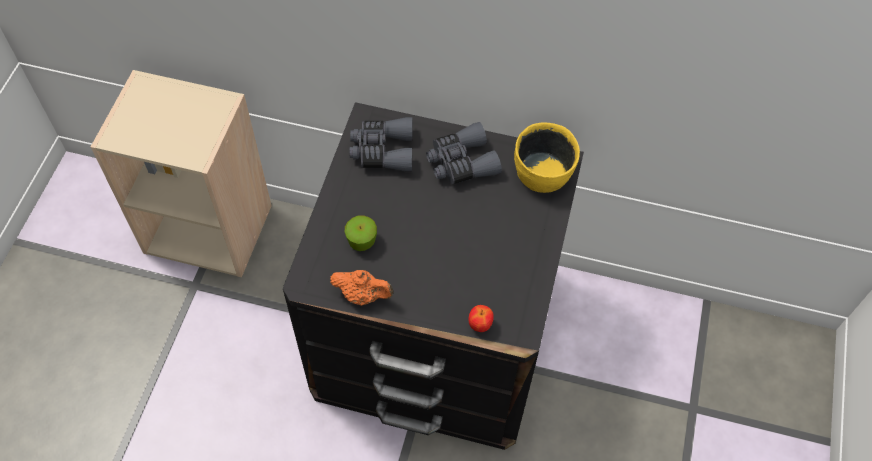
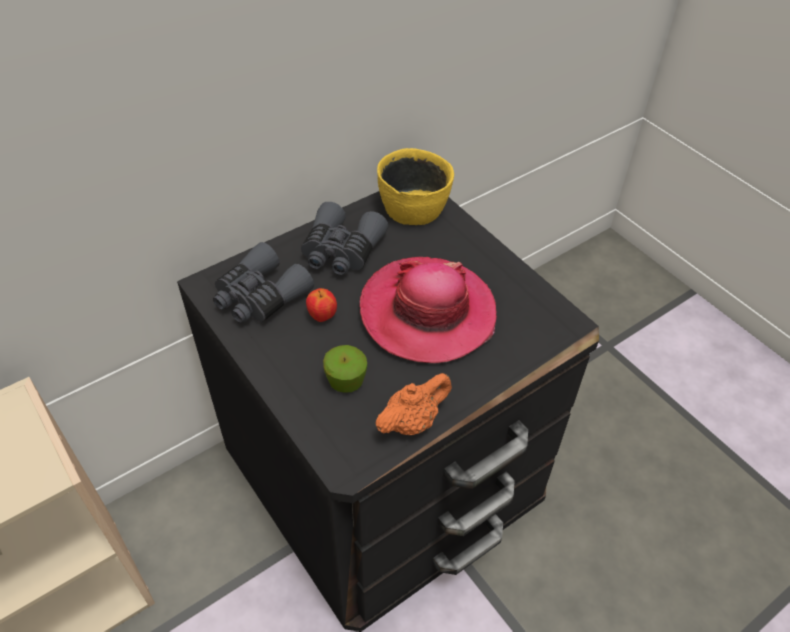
camera: 50 degrees left, 10 degrees down
(455, 246) = (428, 312): none -> hat
(480, 325) = (534, 350): apple -> apple (322, 316)

